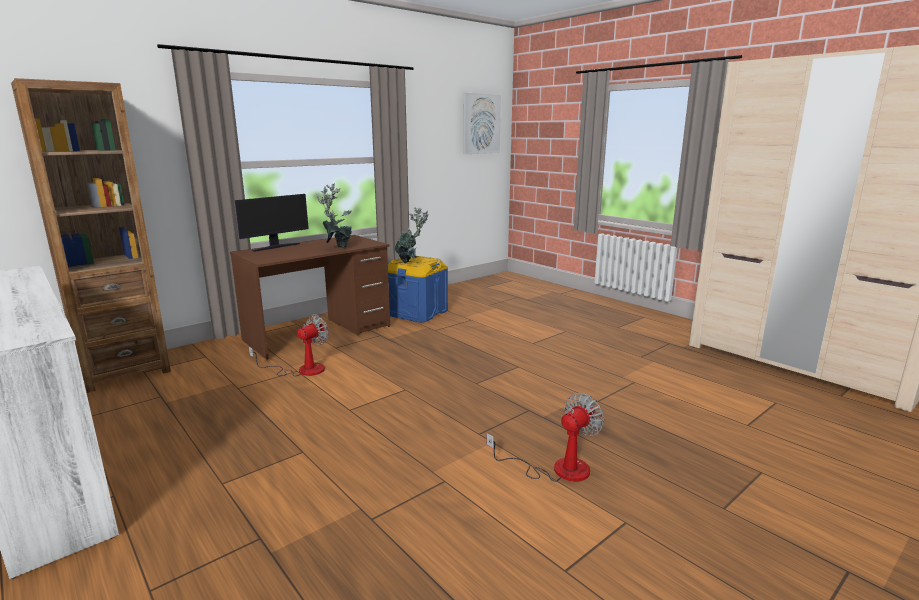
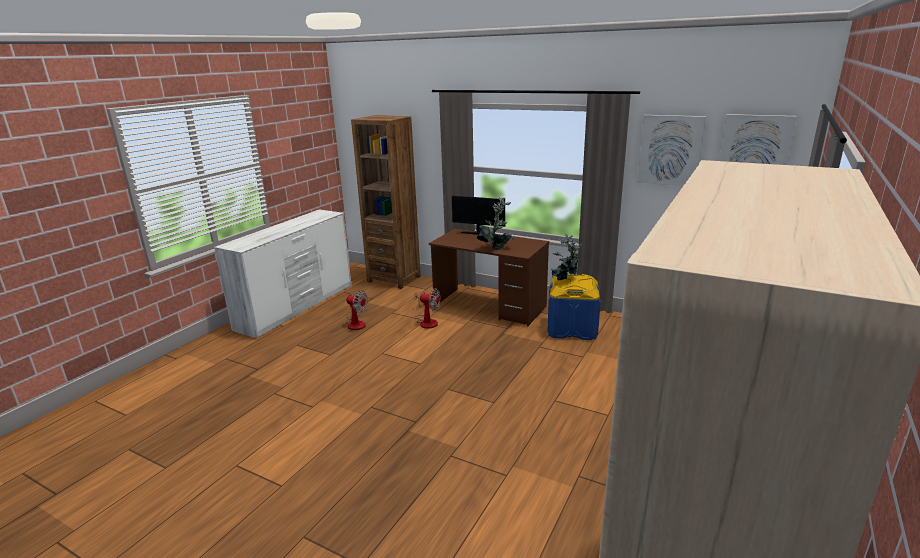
camera: 70 degrees right, 5 degrees up
(431, 125) = (670, 150): none -> picture
(557, 469) = (336, 448): fan -> fan (356, 323)

